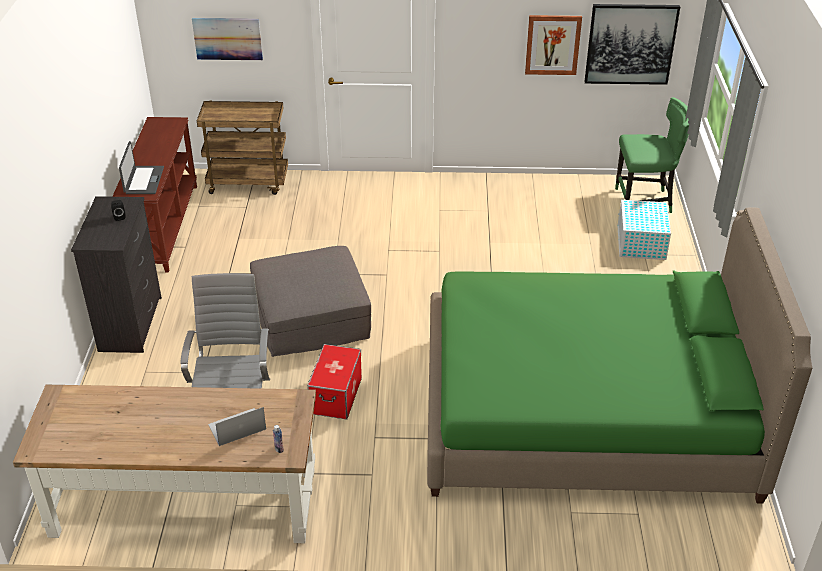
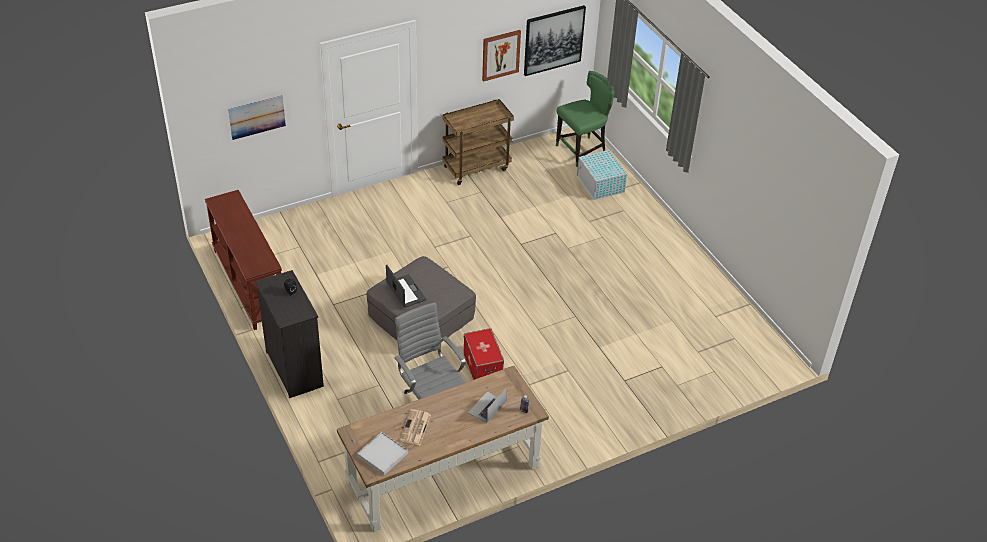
camera: 30 degrees left, 5 degrees up
(64, 434) = (382, 455): none -> white tray
(130, 418) = (415, 428): none -> newspaper
(143, 180) = (256, 255): laptop -> laptop (405, 291)
(249, 183) = (284, 225): brown cart -> brown cart (476, 167)
(585, 414) = (645, 320): green bed -> none

